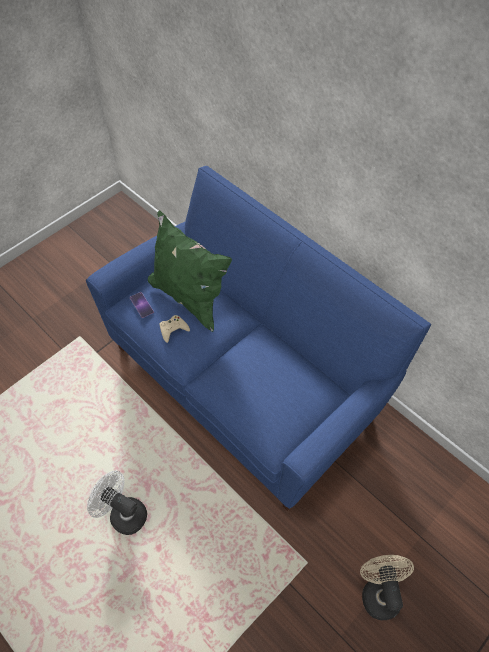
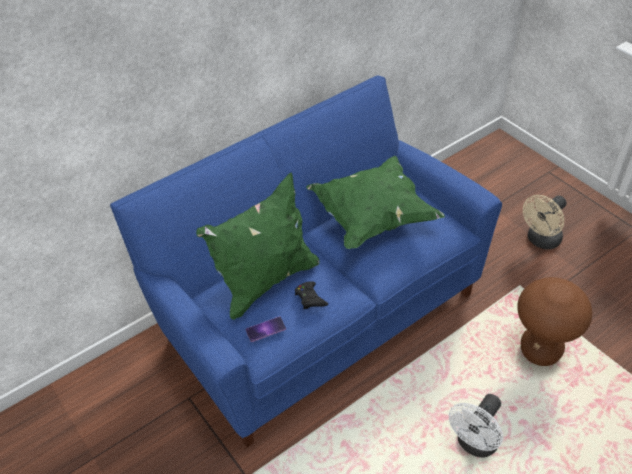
camera: 80 degrees left, 10 degrees down
(173, 329) = (310, 298): beige game controller -> black game controller
(225, 579) = (540, 351): none -> brown stool
(274, 367) = (372, 218): none -> green pillow
(379, 591) = (540, 241): beige fan -> beige fan turned 45 degrees counterclockwise

